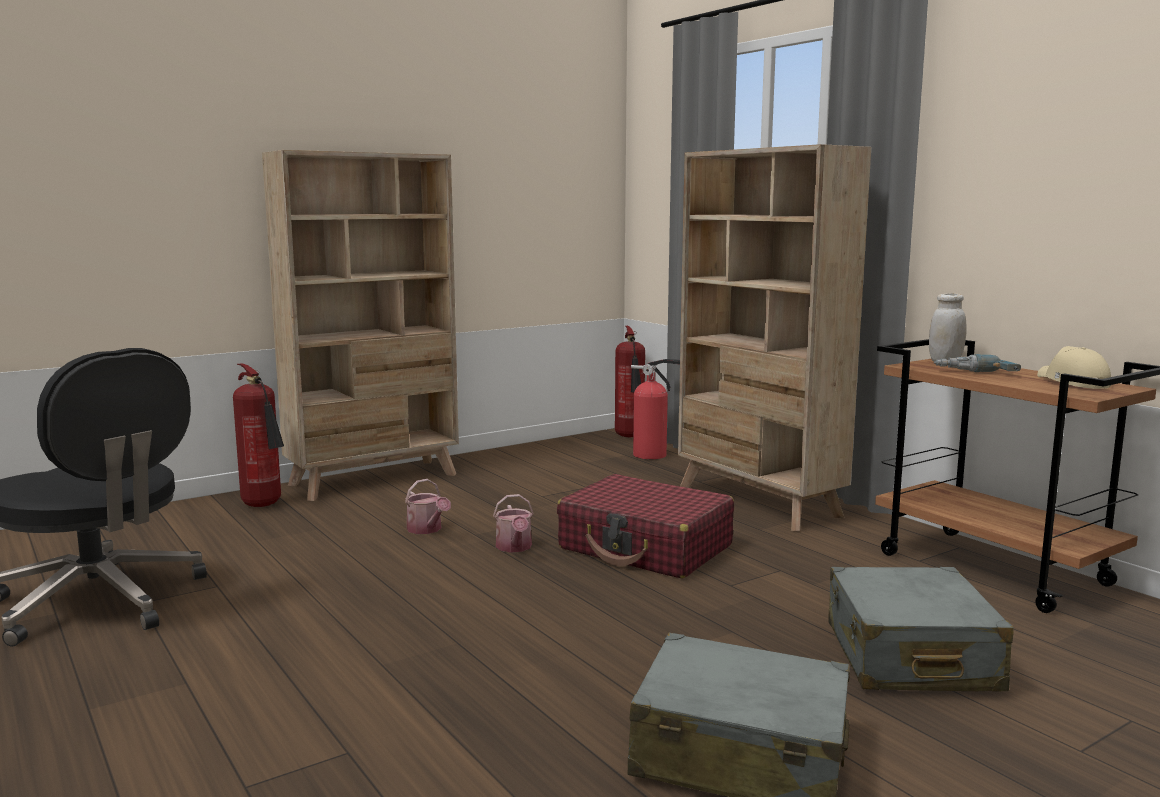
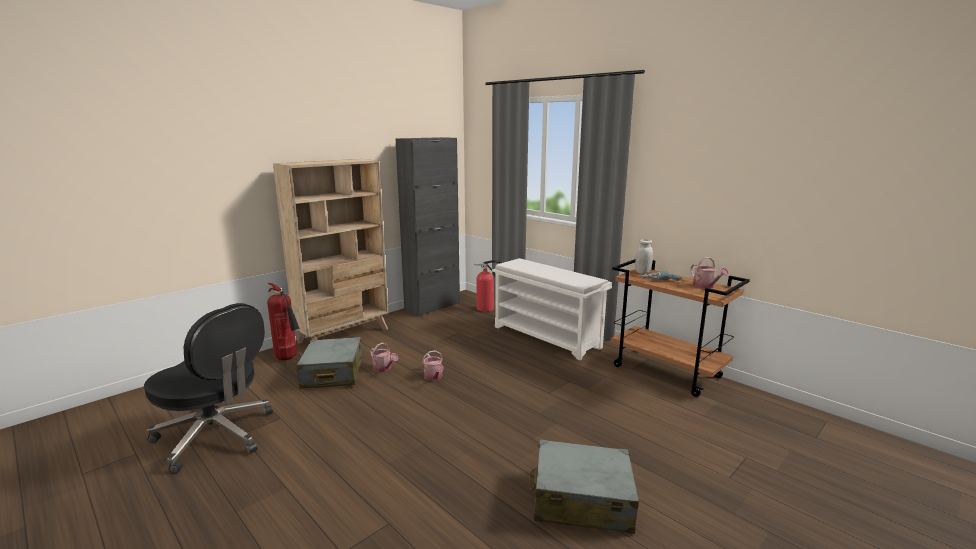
camera: 10 degrees left, 5 degrees up
(550, 448) = (432, 306): none -> black cabinet
(631, 437) = (472, 296): fire extinguisher -> none
(646, 547) = (500, 371): red suitcase -> none
(758, 502) = (547, 337): beige bookcase -> white shoe rack
(910, 657) = (642, 430): grey suitcase -> grey suitcase (332, 374)
(1072, 382) = (705, 286): beige cap -> watering can

